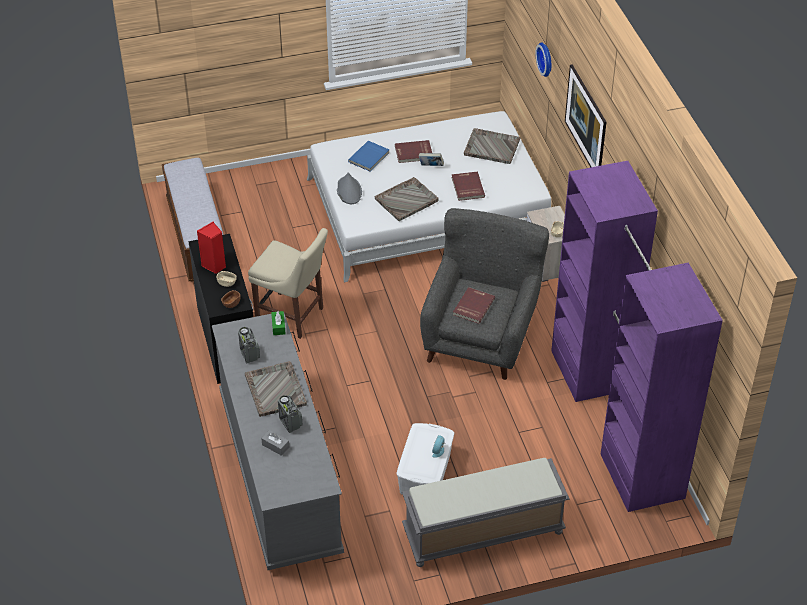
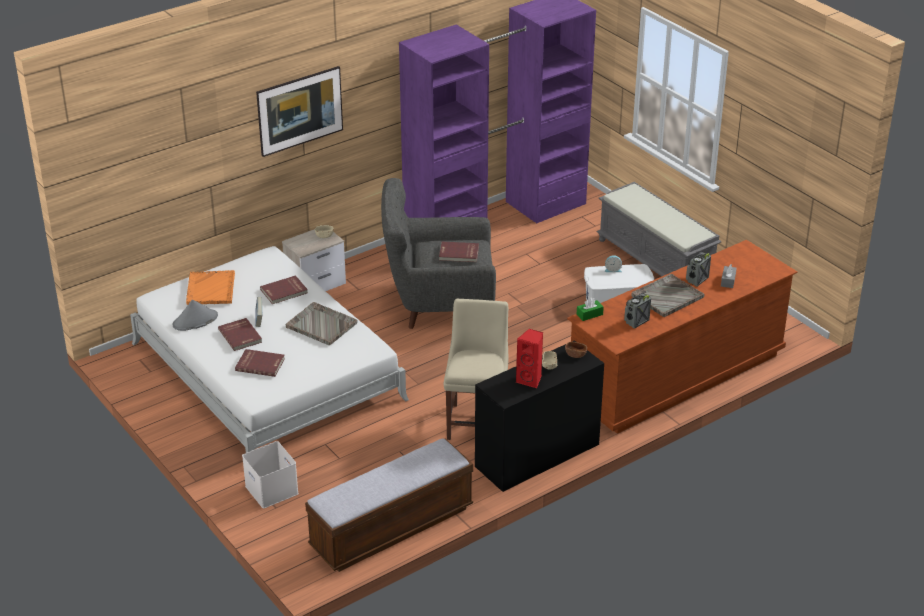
camera: 110 degrees left, 10 degrees down
(276, 186) = (273, 490): none -> white storage box
(280, 472) = (676, 376): grey dresser -> brown dresser
(349, 191) = (323, 366): grey hat -> grey hat (195, 321)
(369, 157) = (260, 364): blue book -> red book
(491, 147) = (210, 289): grey tray -> orange tray
(546, 59) = (197, 150): wall clock -> none

